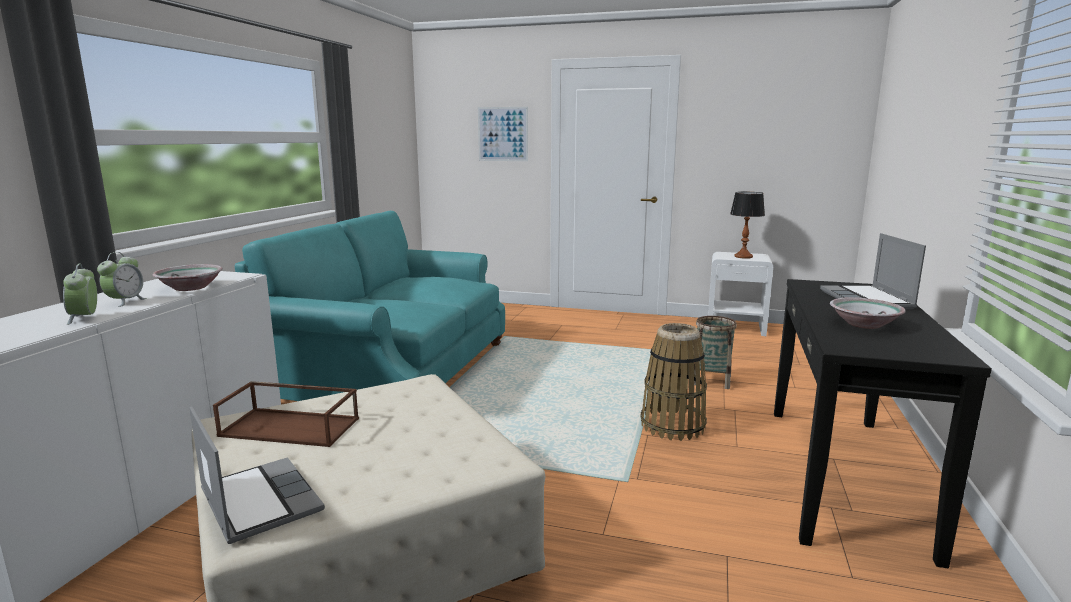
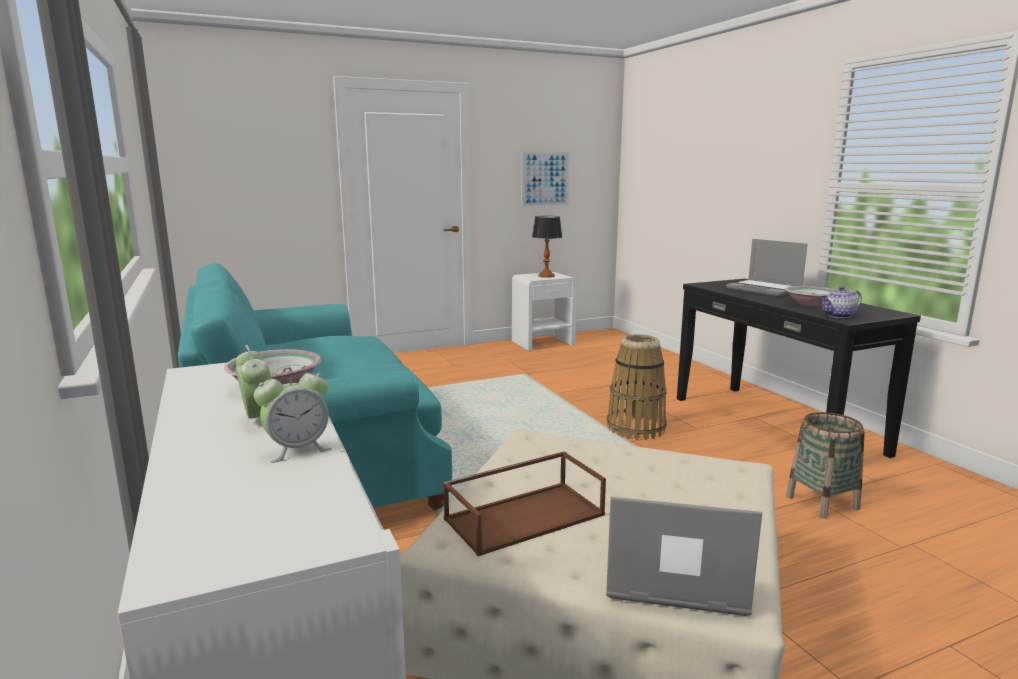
camera: 40 degrees left, 0 degrees up
(85, 318) = (297, 450): alarm clock -> alarm clock turned 60 degrees counterclockwise
(503, 134) = (277, 161): picture -> picture (545, 179)
(711, 380) = (600, 387): basket -> basket (821, 502)
(849, 342) = (838, 316): none -> teapot

